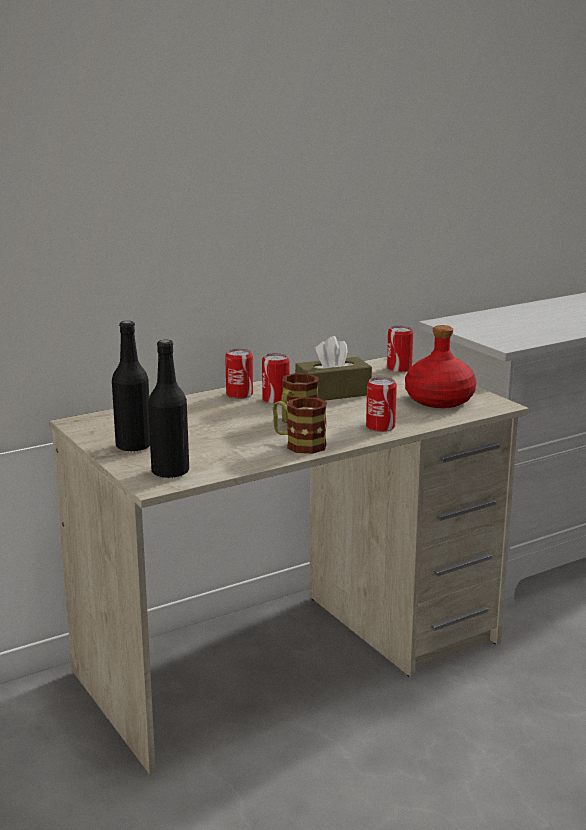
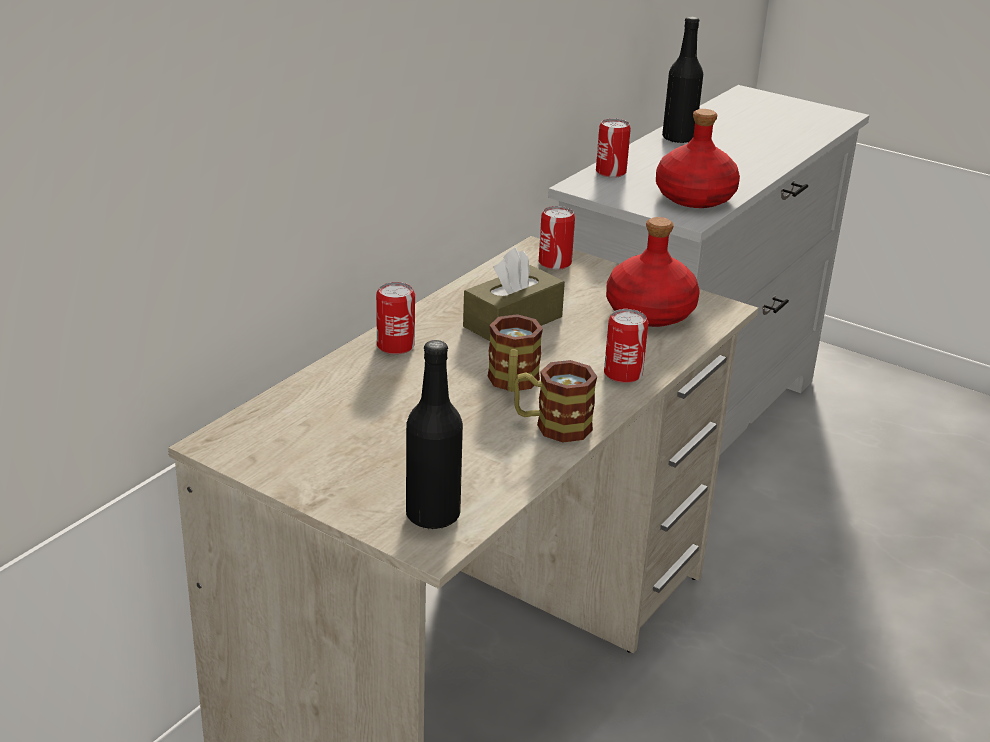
camera: 25 degrees left, 10 degrees up
(133, 446) = (338, 475): black bottle -> black bottle (678, 138)
(275, 400) = (451, 347): can -> can (611, 172)
(524, 335) = (694, 197): none -> red bottle

